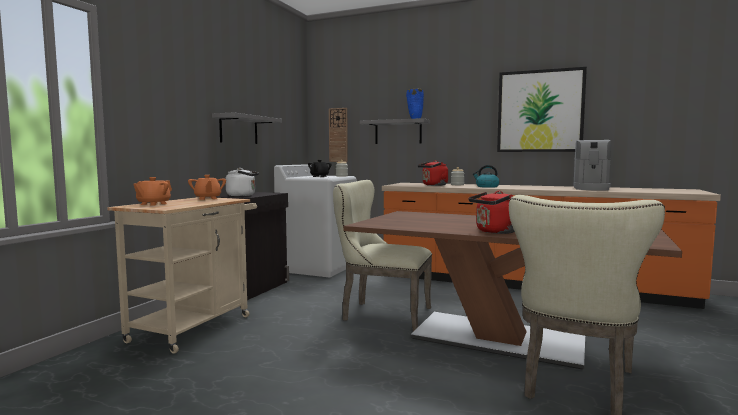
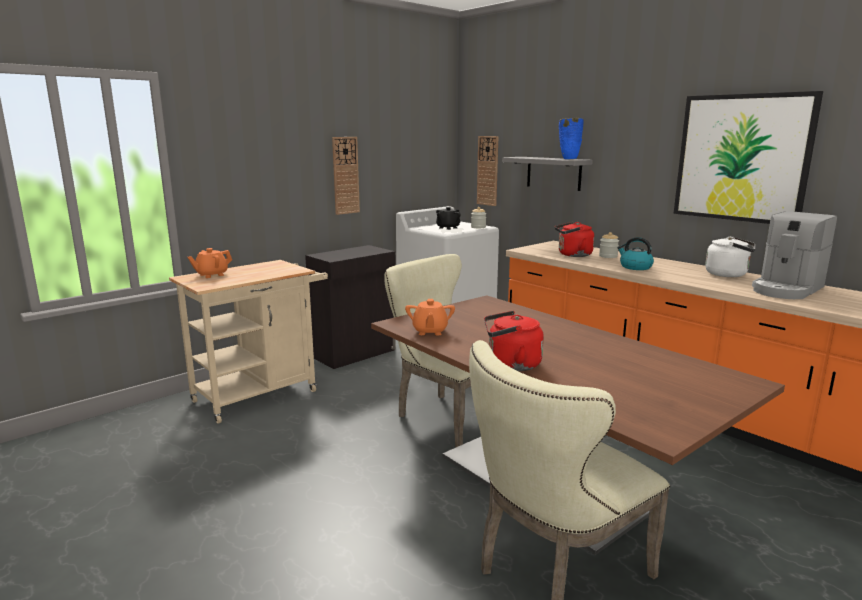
camera: 25 degrees right, 10 degrees up
(207, 198) = (277, 266): orange teapot -> orange teapot (430, 331)
(238, 130) = (345, 175): grey shelf -> wall clock
(243, 195) = (338, 254): white kettle -> white kettle (729, 274)

